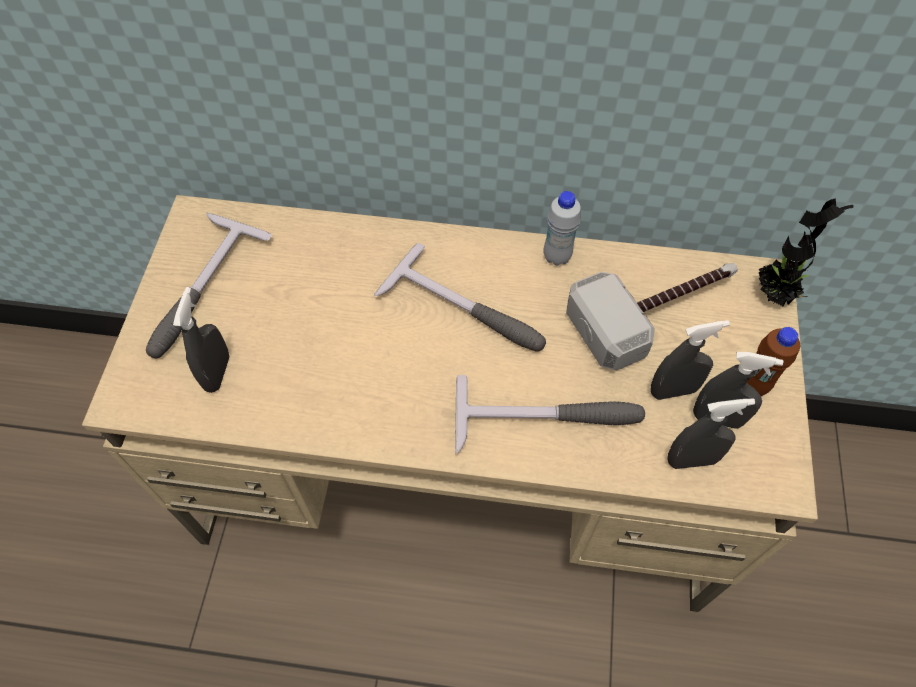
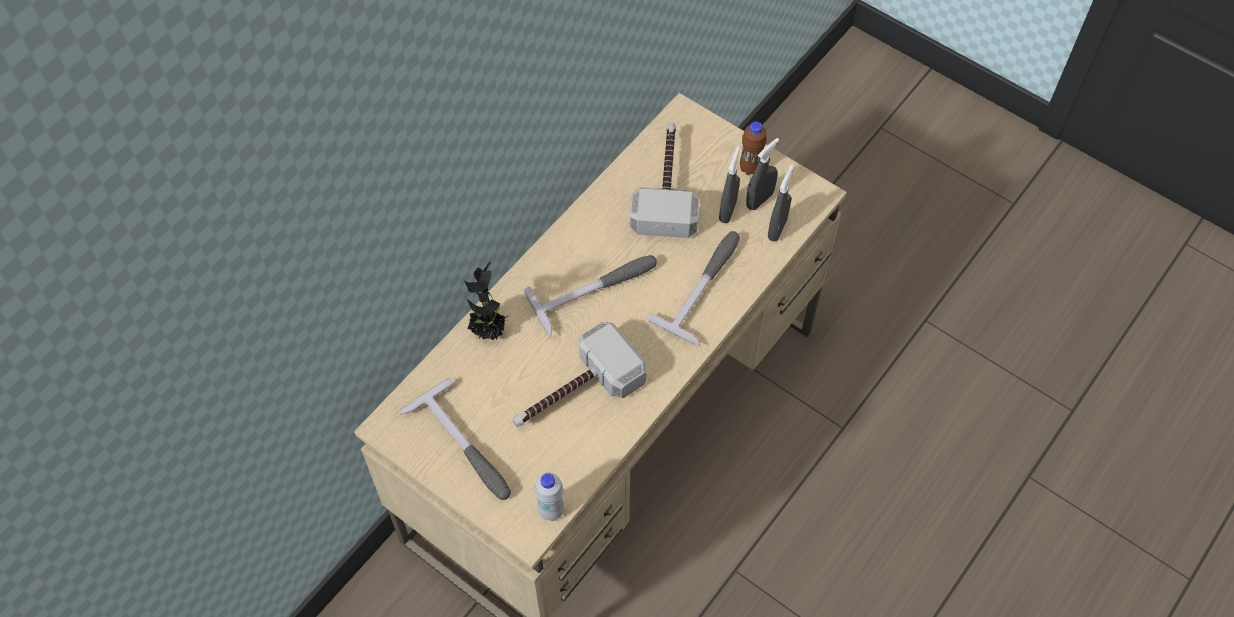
camera: 60 degrees left, 0 degrees up
(217, 373) = (545, 463): grey spray bottle -> none
(321, 355) = (573, 393): none -> hammer
(557, 256) = (588, 215): white bottle -> white bottle (551, 511)
(775, 295) = (697, 117): potted plant -> potted plant (489, 331)

